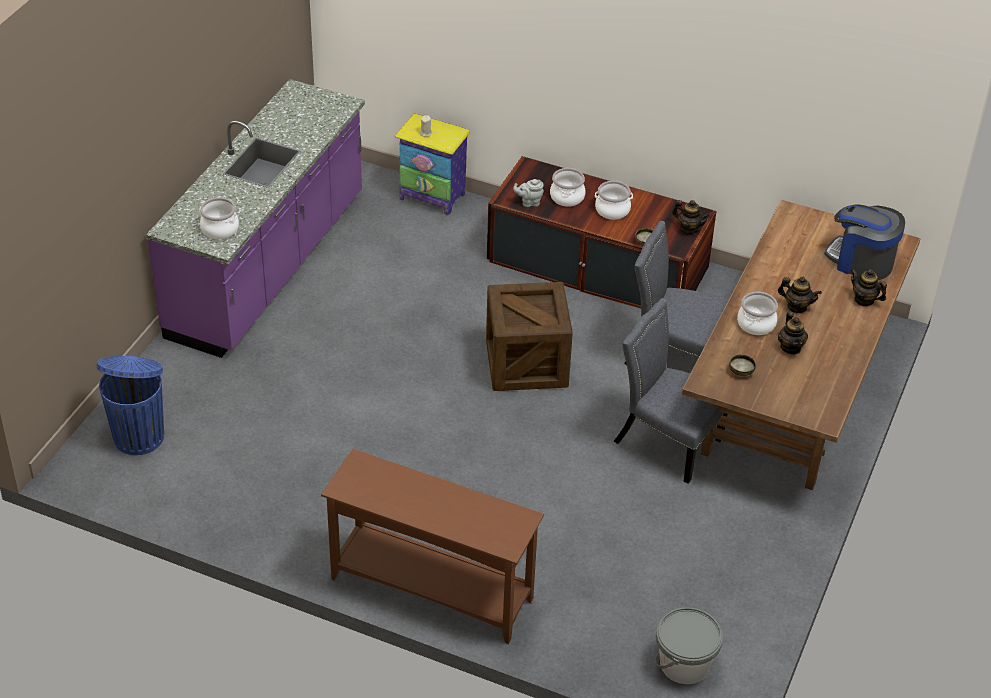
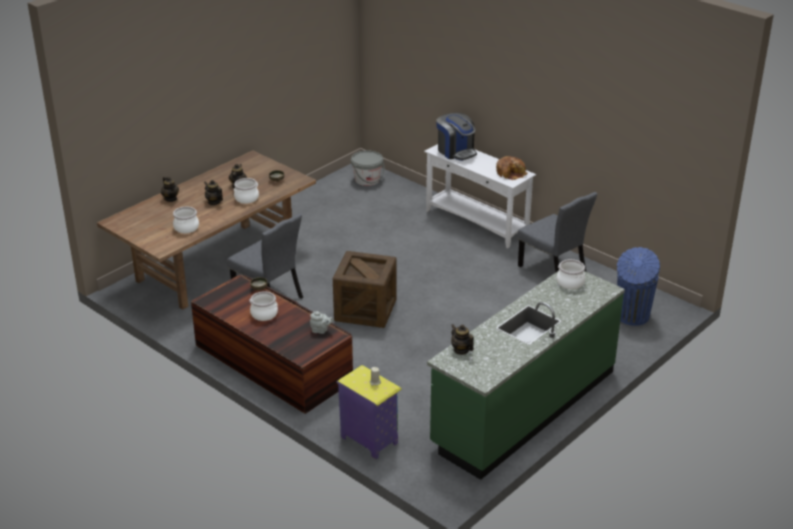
camera: 160 degrees left, 10 degrees down
(268, 267) = (523, 408): purple counter -> green counter
(366, 486) = (511, 173): none -> bread
(430, 589) = (477, 223): brown console table -> white console table
(566, 197) = (290, 329): cooking pot -> cooking pot (186, 228)
(668, 444) = (307, 256): grey chair -> grey chair (552, 269)
(689, 229) = (221, 292): teapot -> teapot (461, 350)
(861, 261) = (149, 216): coffee machine -> coffee machine (456, 151)

